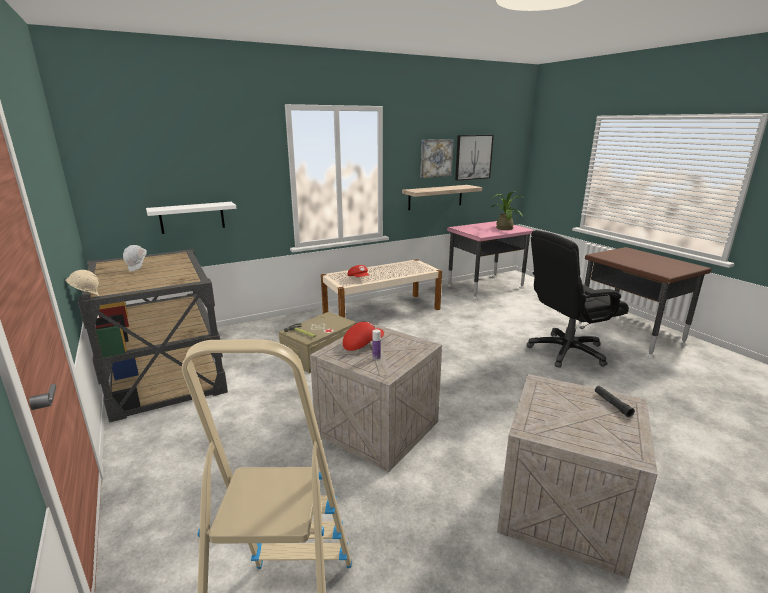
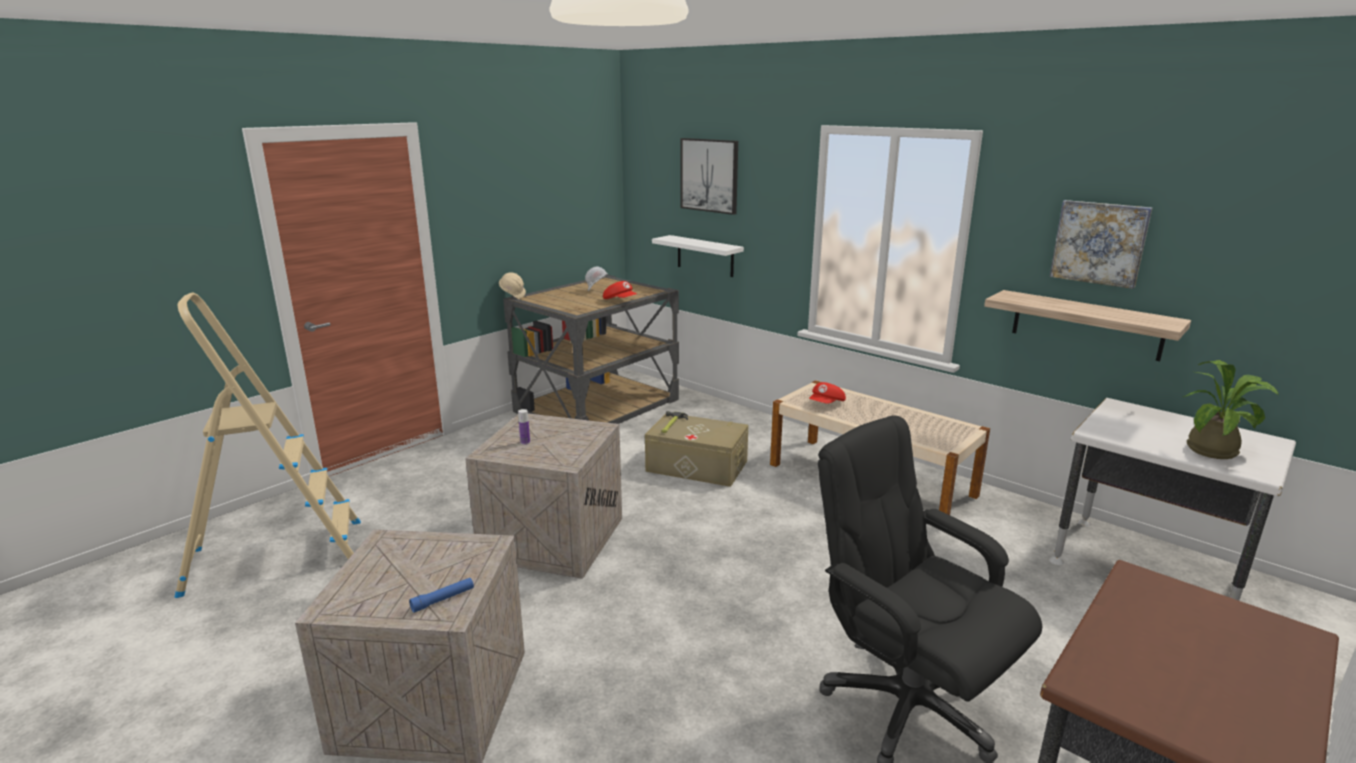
camera: 70 degrees right, 0 degrees up
(362, 344) = (555, 430): red cap -> red cap (620, 301)
(473, 157) = (1222, 259): picture -> picture (709, 175)
(485, 286) = (1149, 567): pink desk -> white desk
(612, 404) = (443, 599): black flashlight -> blue flashlight

